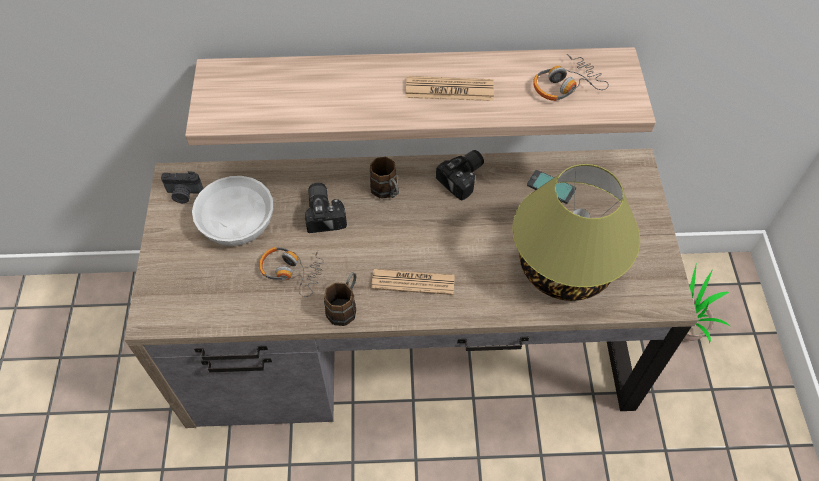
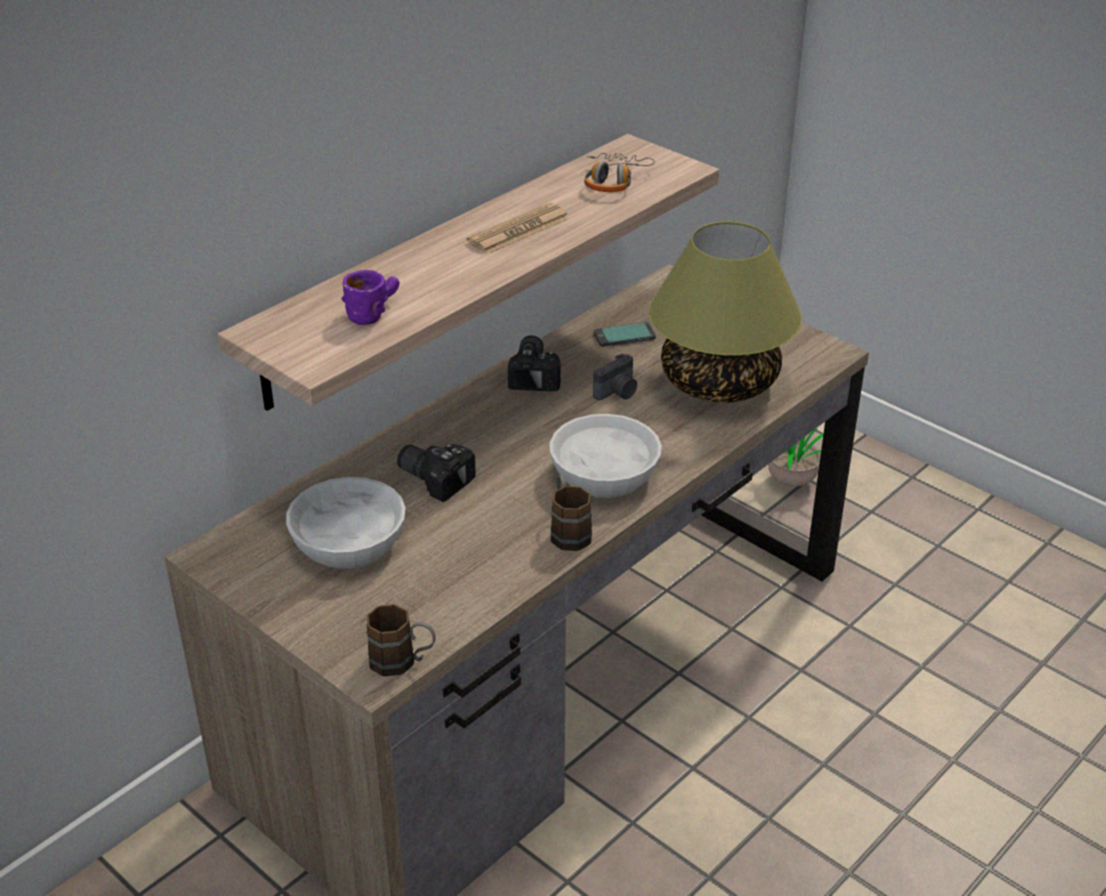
camera: 45 degrees left, 20 degrees down
(184, 194) = (246, 559): camera -> camera (617, 392)
(287, 99) = (373, 311): none -> purple mug
(291, 272) = (473, 541): headphones -> none
(387, 192) = (475, 426): brown mug -> brown mug (402, 662)
(413, 282) = (604, 473): newspaper -> white bowl

